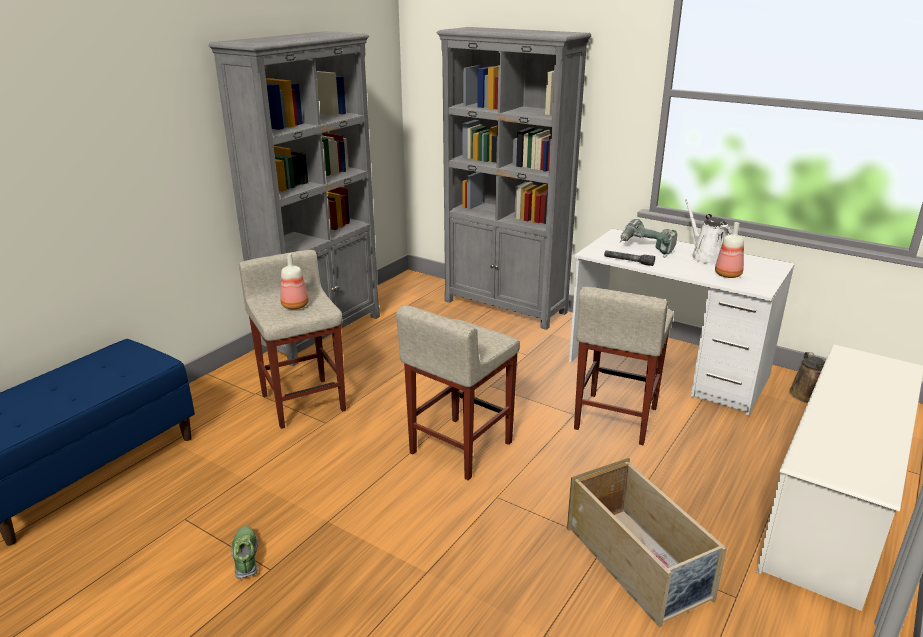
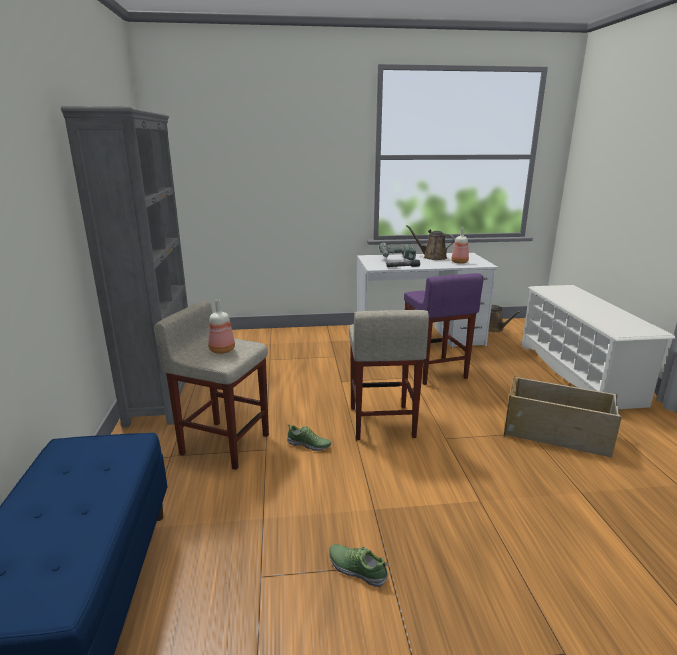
camera: 40 degrees left, 5 degrees down
(363, 436) = (309, 445): none -> shoe
(505, 307) = (278, 335): grey bookcase -> none
(615, 419) = (434, 371): beige stool -> purple stool
(706, 256) = (432, 257): white watering can -> brown watering can

